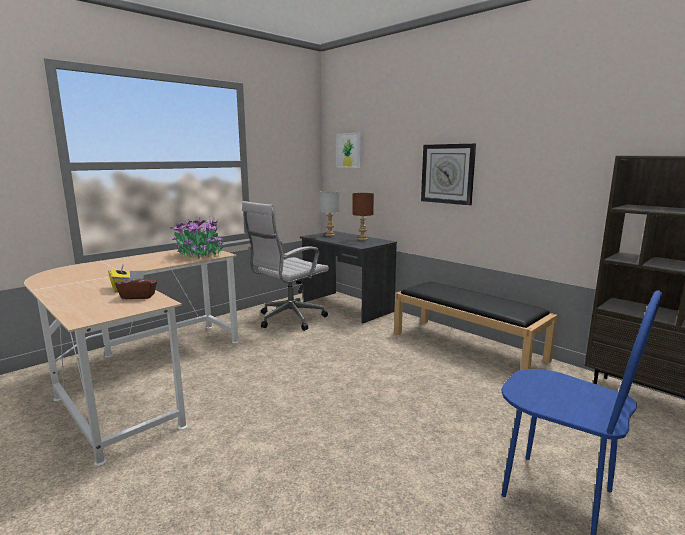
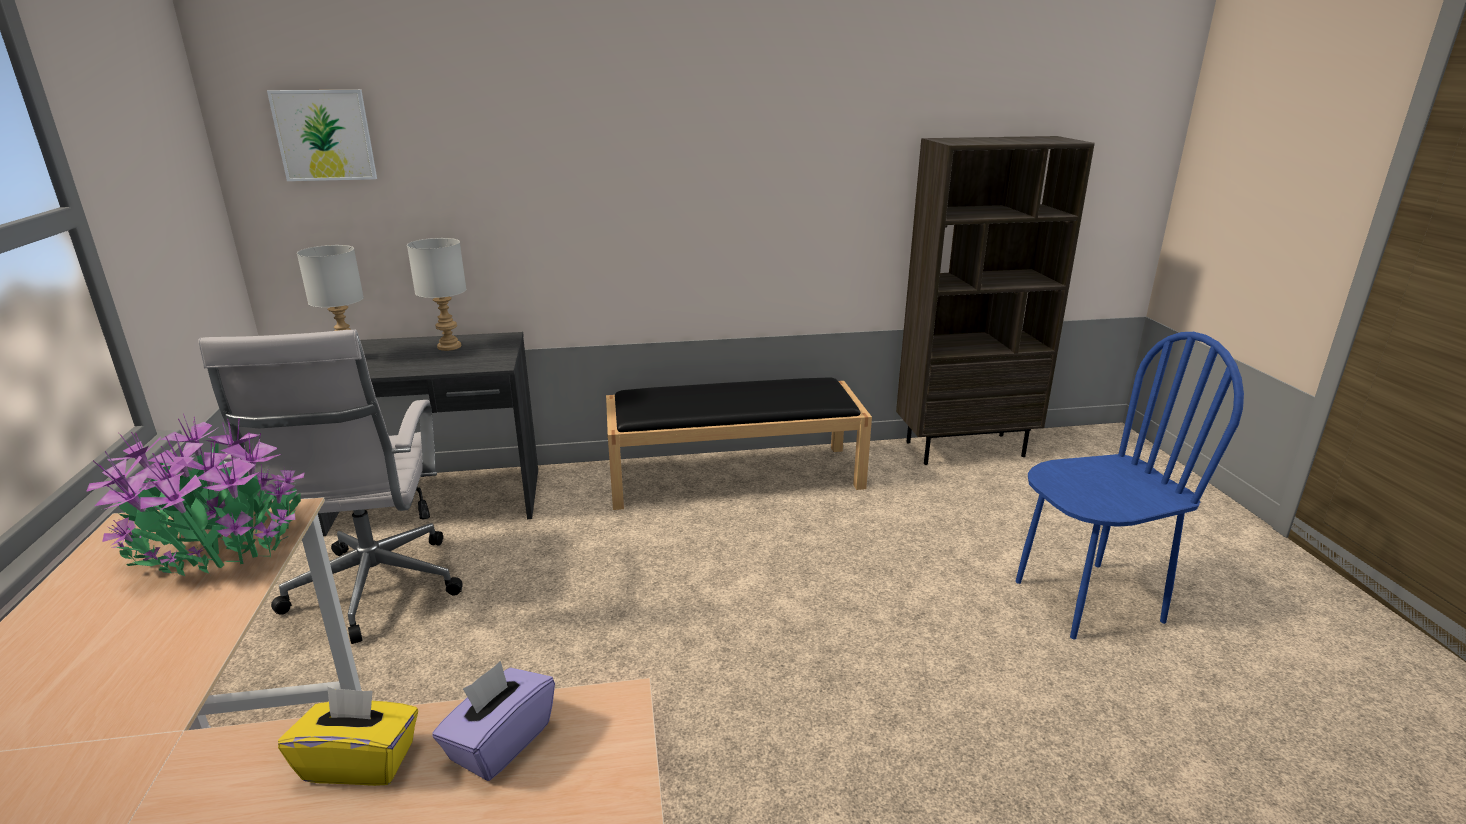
camera: 55 degrees left, 10 degrees up
(138, 296) = (500, 742): brown tissue box -> purple tissue box
(362, 239) = (448, 346): brown table lamp -> grey table lamp
(447, 174) = (624, 180): wall clock -> none

